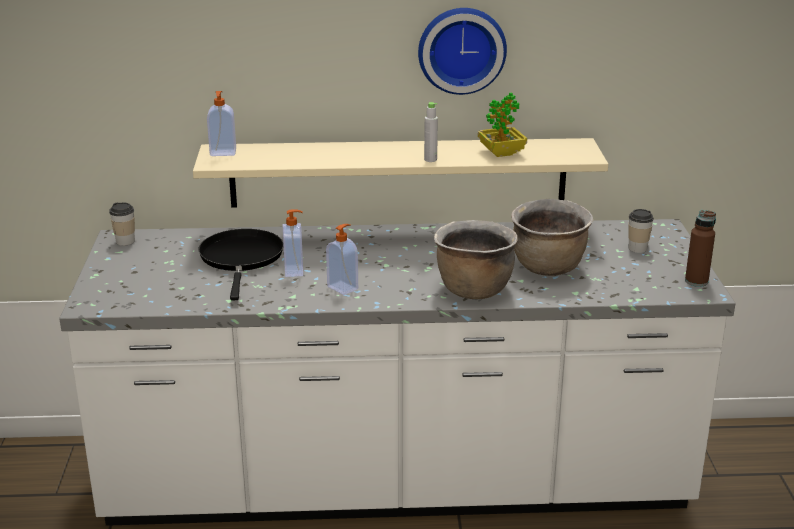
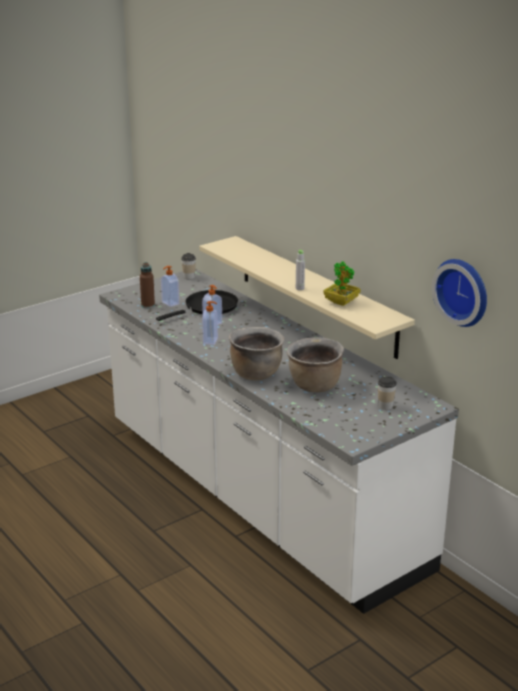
camera: 55 degrees right, 0 degrees up
(223, 153) = (230, 243): soap dispenser -> soap dispenser (170, 303)
(461, 49) = (347, 224): wall clock -> wall clock (463, 291)
(696, 281) = (364, 436): brown bottle -> brown bottle (148, 305)

